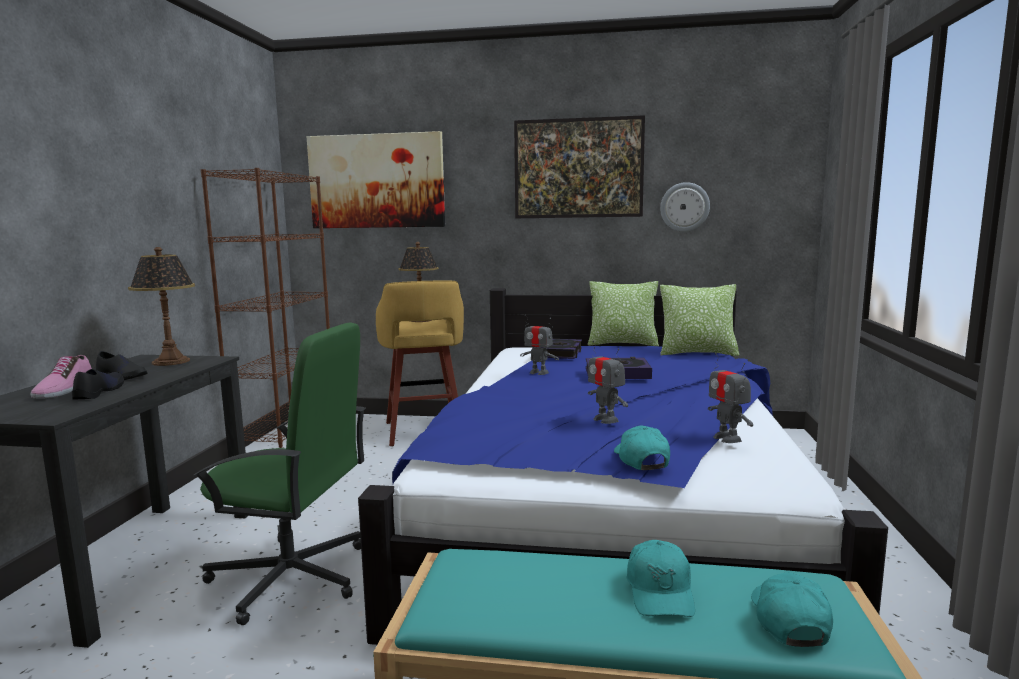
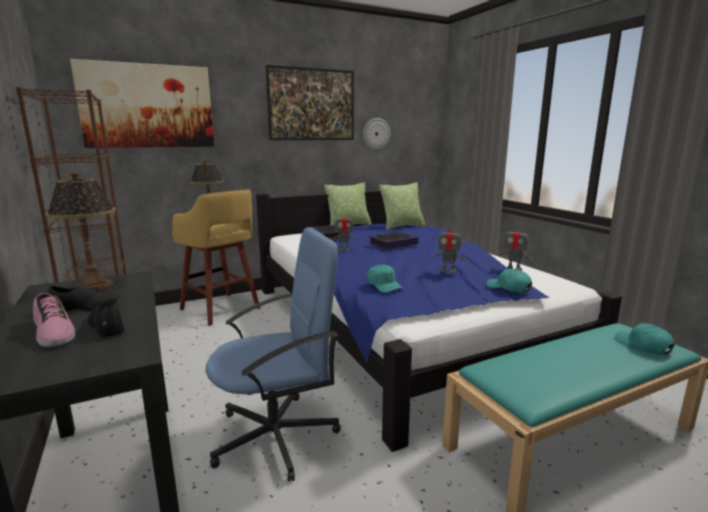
camera: 35 degrees left, 5 degrees up
(291, 577) = (277, 436): green office chair -> blue office chair
(660, 591) = (589, 351): turquoise cap -> turquoise cap (384, 285)

